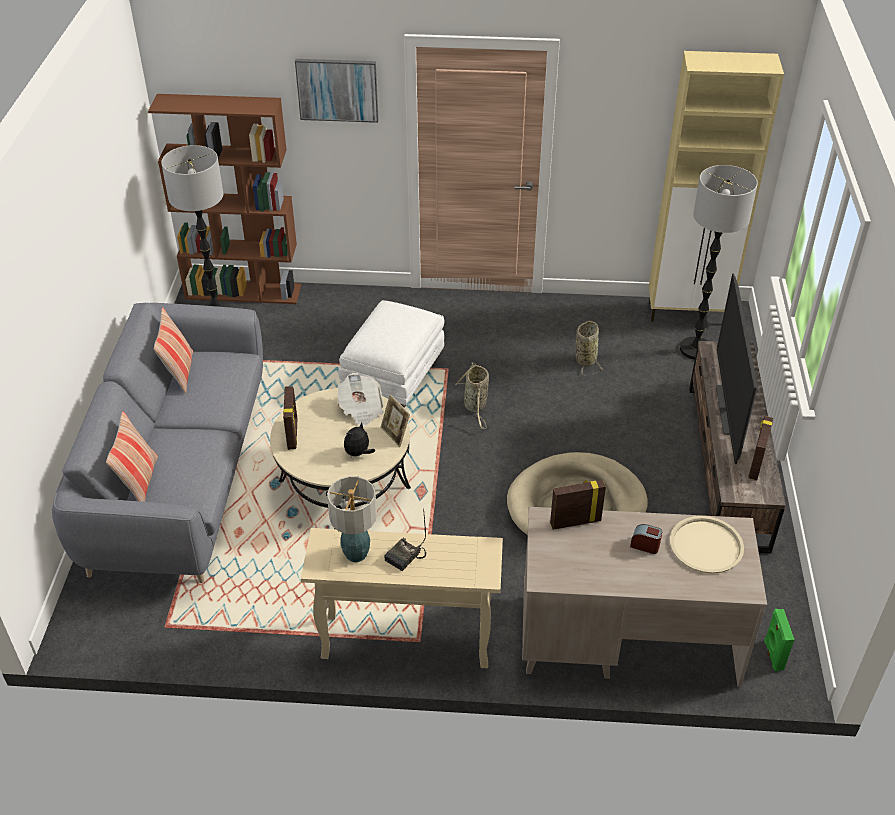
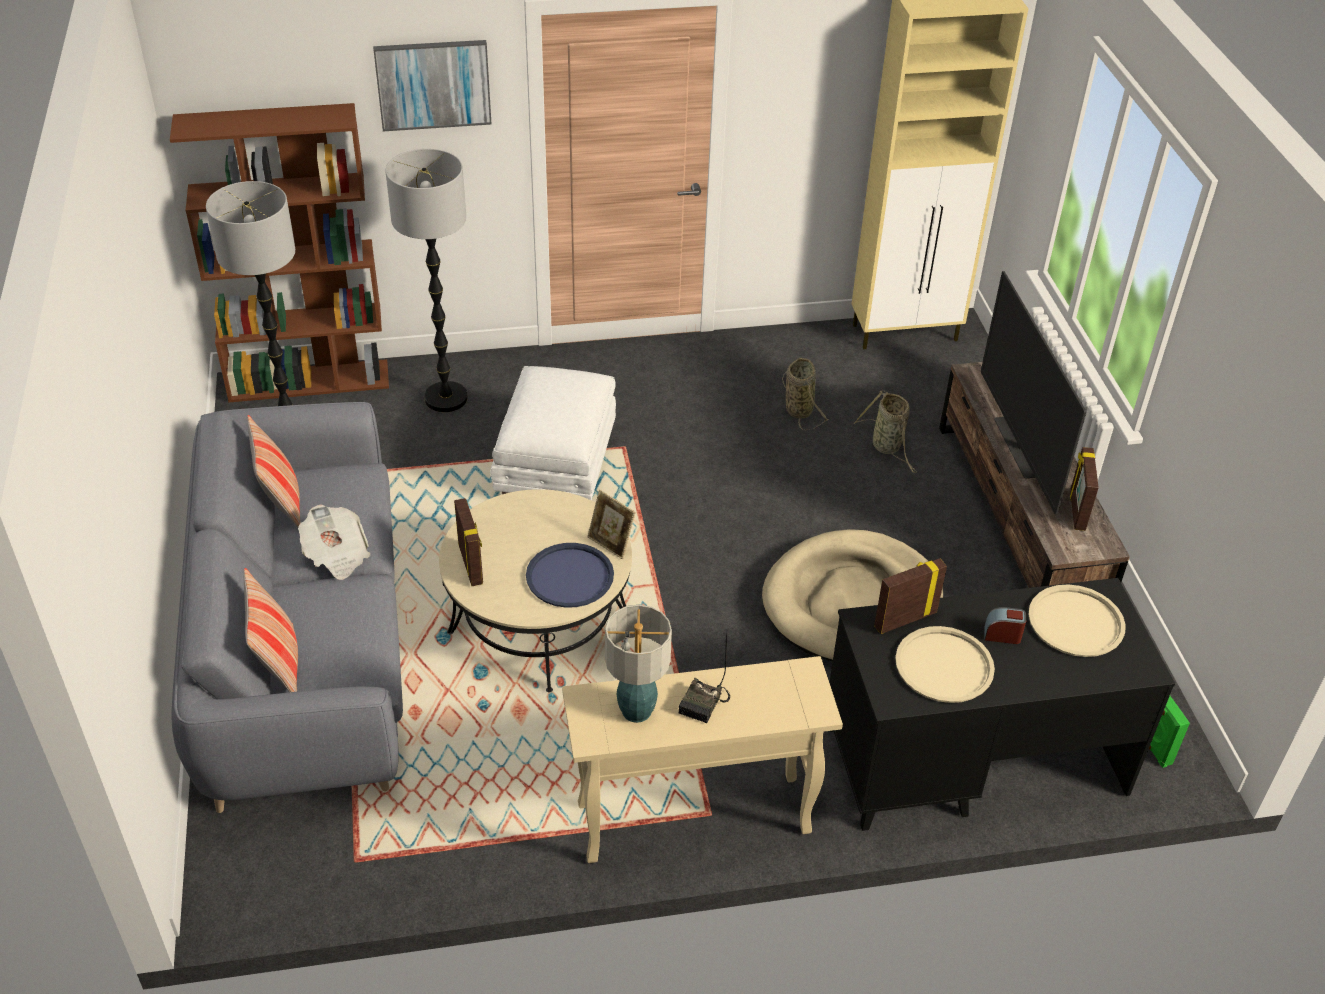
camera: 15 degrees left, 0 degrees up
(358, 453) = (570, 576): plush toy -> blue tray
(361, 409) = (552, 516): newspaper -> newspaper (336, 555)
(475, 406) = (678, 491): basket -> basket (887, 447)
(592, 560) = (944, 666): none -> beige tray
(627, 639) = (972, 761): beige desk -> black desk
(695, 349) = (930, 377): floor lamp -> floor lamp (446, 398)

